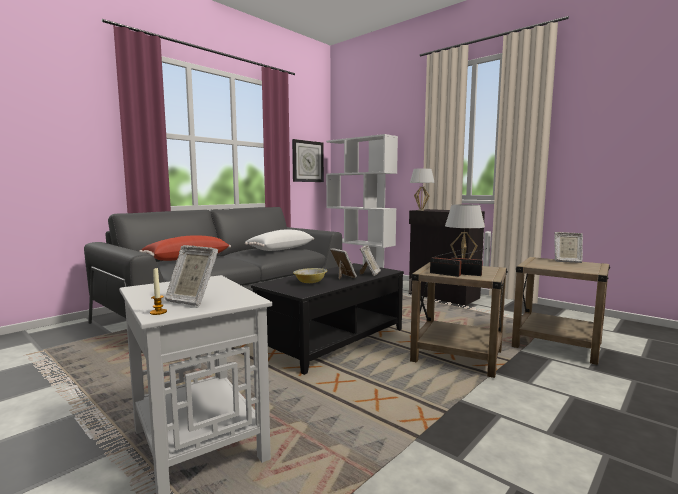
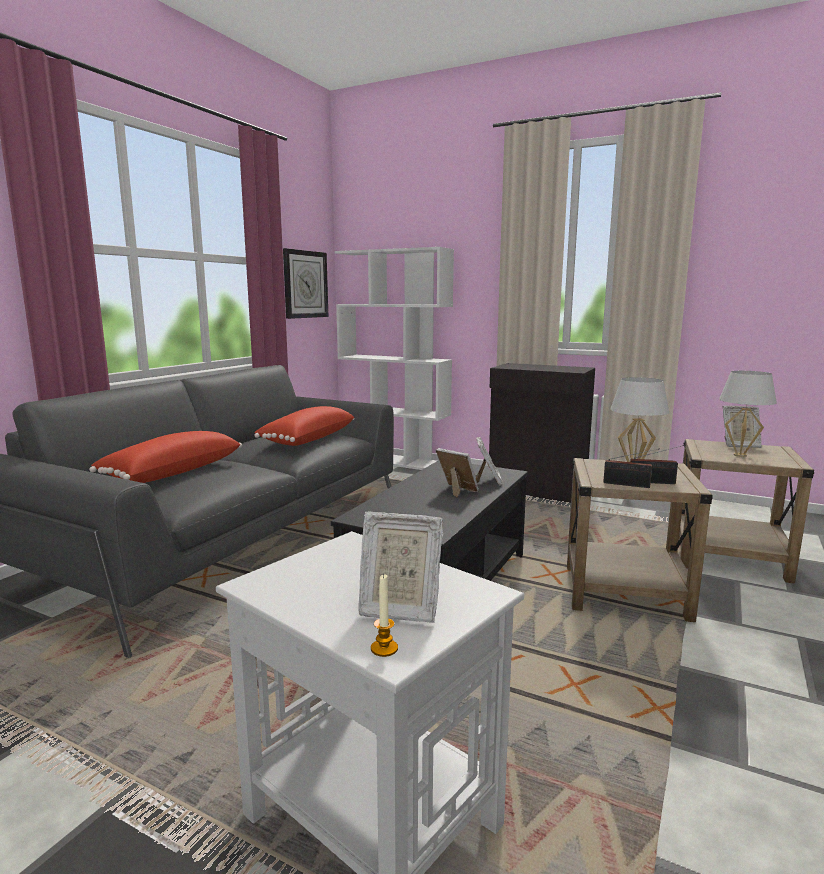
camera: 15 degrees left, 5 degrees up
(280, 249) = (307, 439): white pillow -> red pillow
(310, 282) = (420, 507): bowl -> none
(421, 210) = (507, 367): white table lamp -> white table lamp (739, 455)

